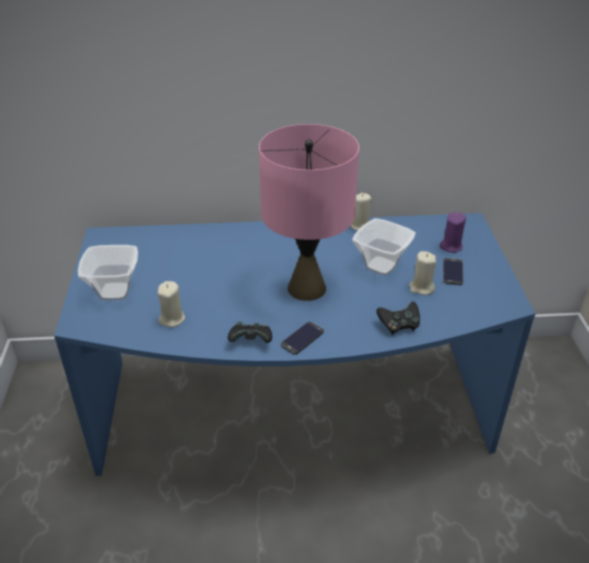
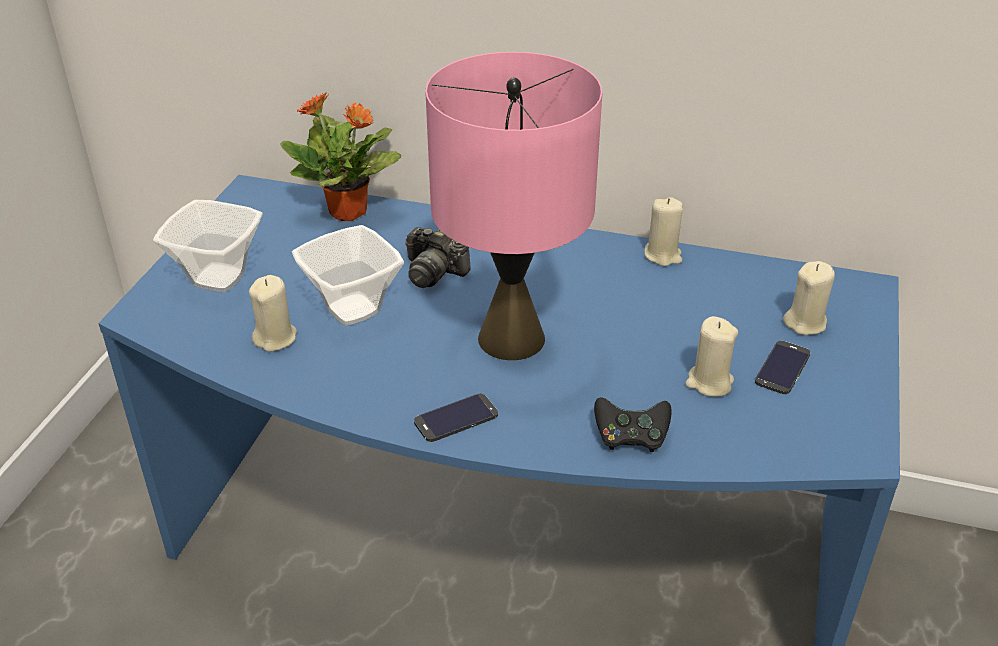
camera: 20 degrees right, 0 degrees up
(171, 237) = (349, 212): none -> potted plant
(241, 261) = (433, 272): none -> camera
(251, 341) = (373, 403): black game controller -> none
(381, 265) = (659, 329): bowl -> bowl (354, 308)
(451, 246) = (805, 323): purple candle -> beige candle

